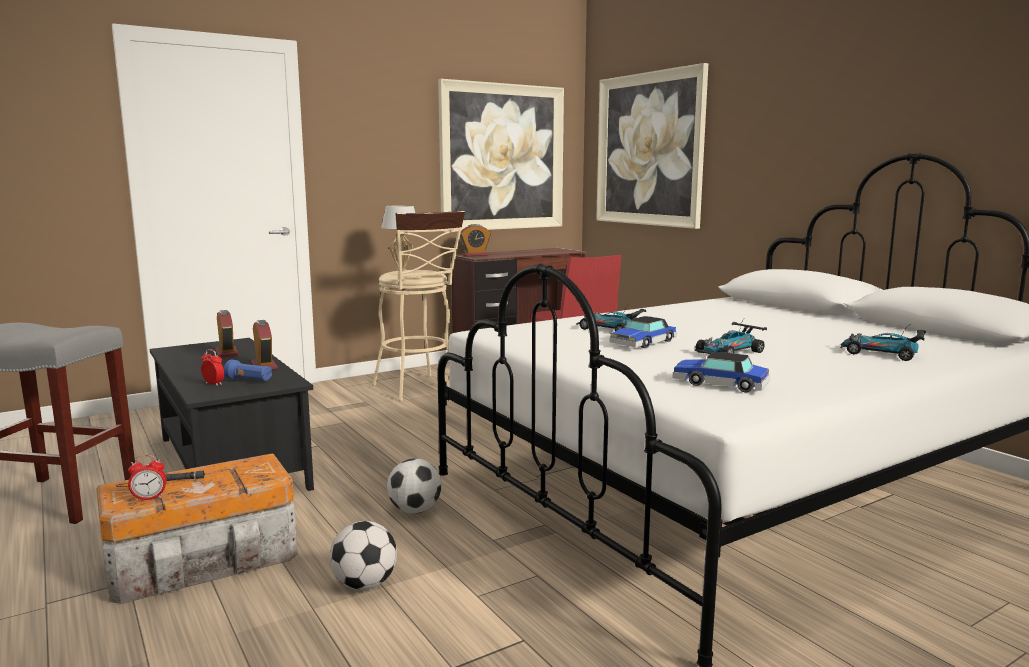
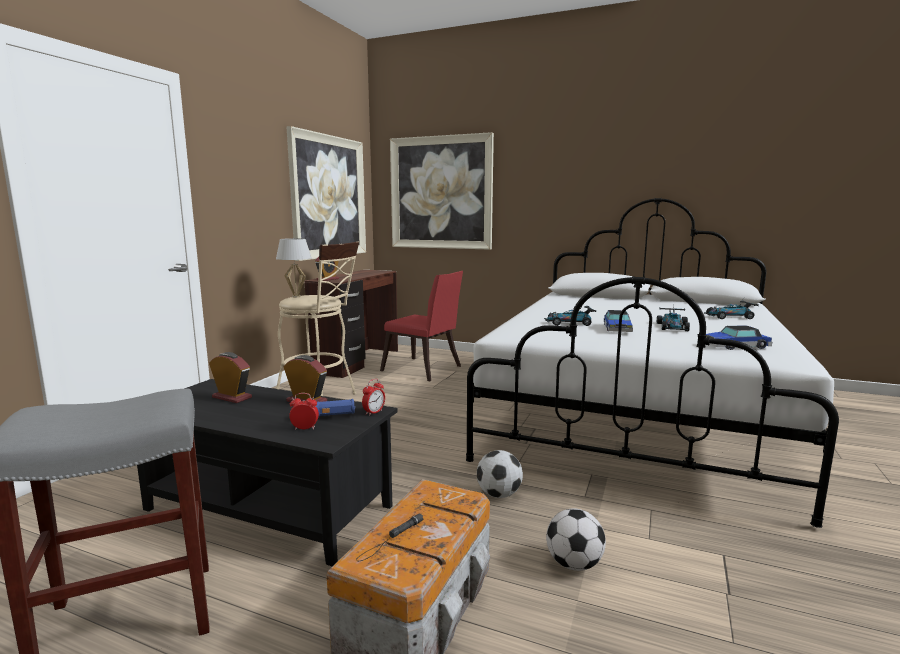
camera: 35 degrees left, 0 degrees up
(149, 498) = (418, 558): alarm clock -> alarm clock (374, 412)

